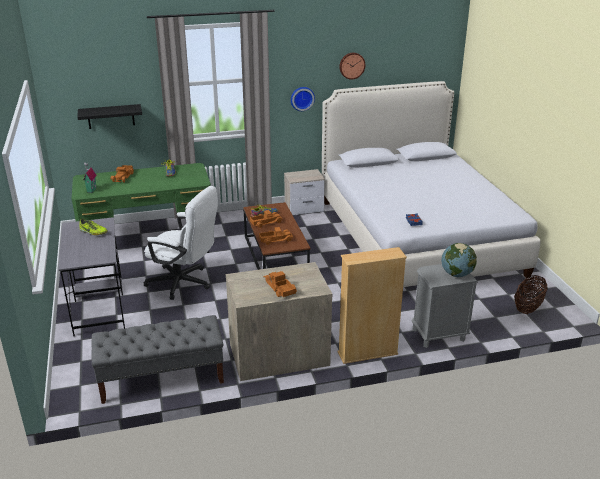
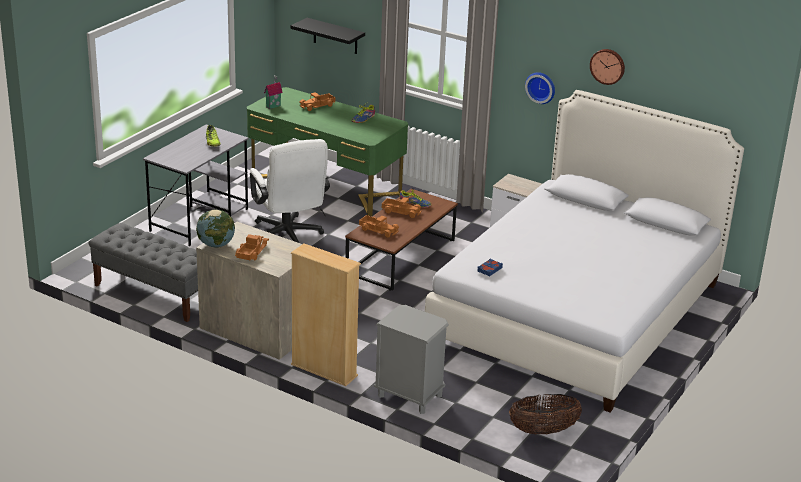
camera: 45 degrees right, 0 degrees up
(457, 274) = (421, 327): globe -> globe (216, 245)

